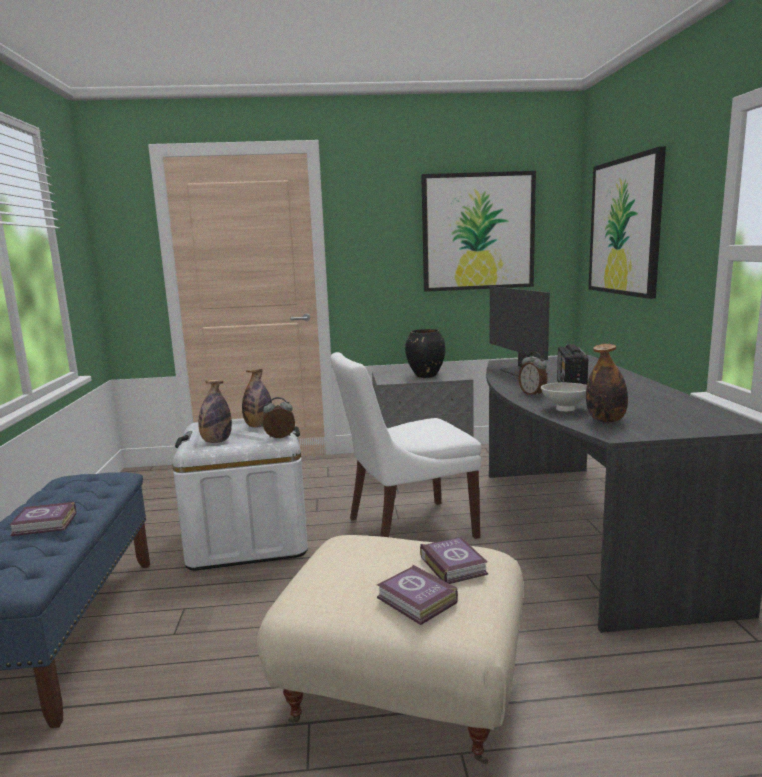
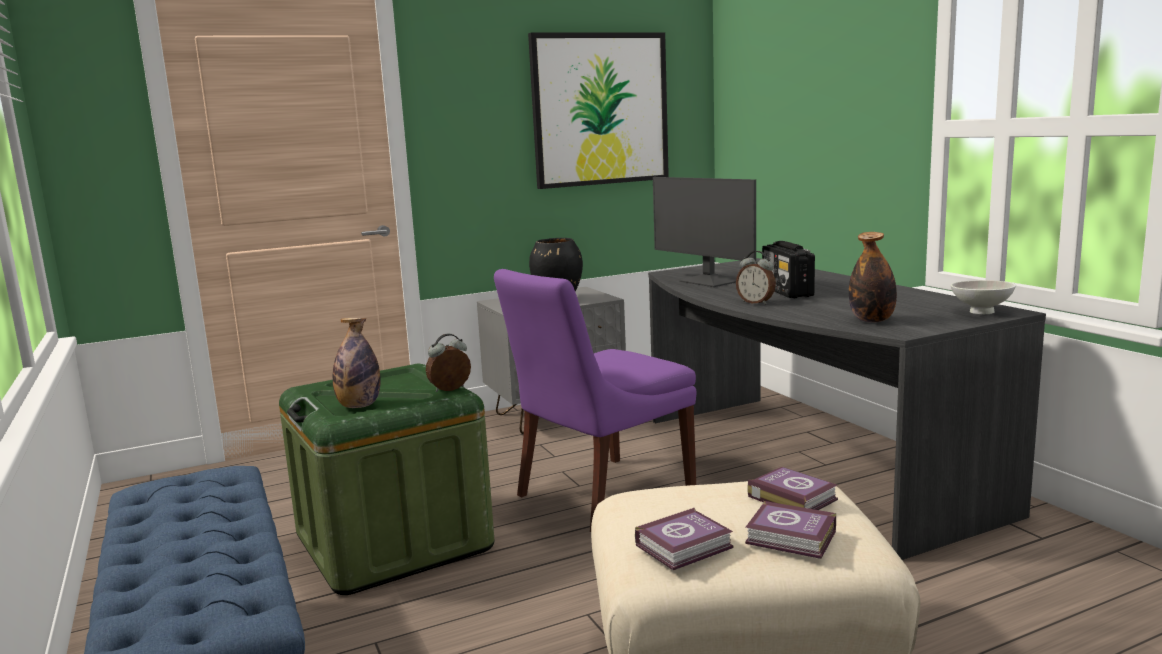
camera: 20 degrees left, 0 degrees up
(46, 524) = (199, 545): book -> book (686, 546)
(248, 538) = (393, 542): white storage box -> green storage box
(258, 426) = (396, 381): bottle -> none
(407, 529) = (600, 495): white chair -> purple chair
(563, 409) = (812, 314): white bowl -> white bowl (979, 312)
(625, 227) = (790, 102): picture -> none

